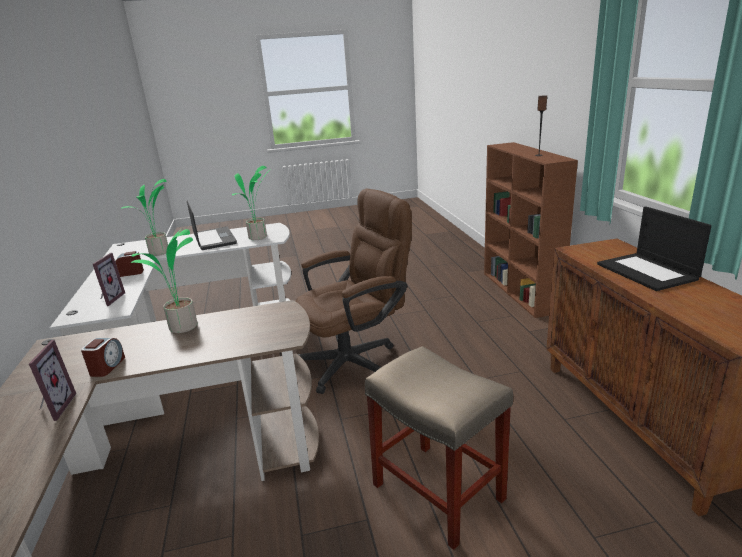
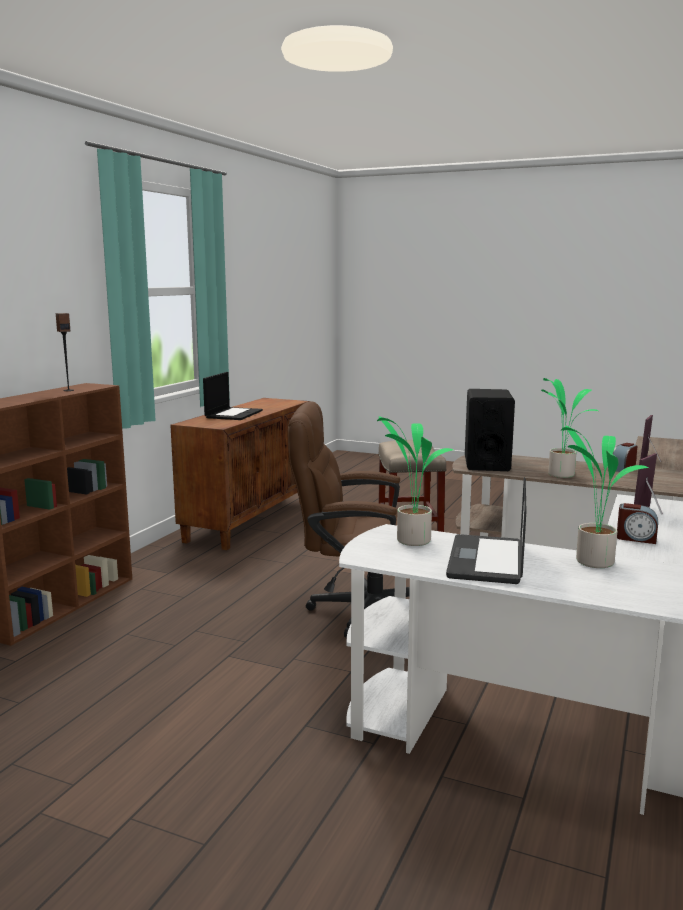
camera: 145 degrees left, 10 degrees down
(270, 321) = (486, 463): none -> black speaker

